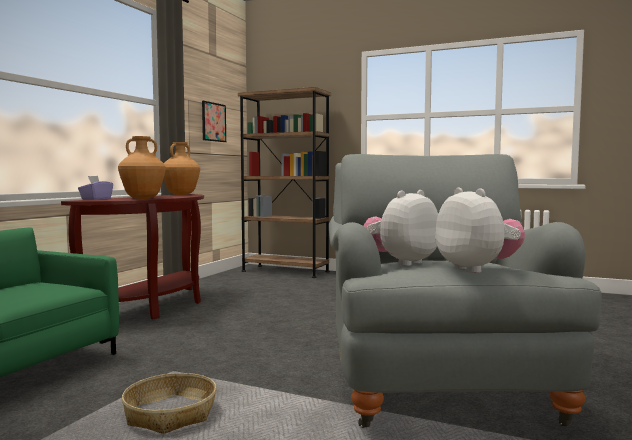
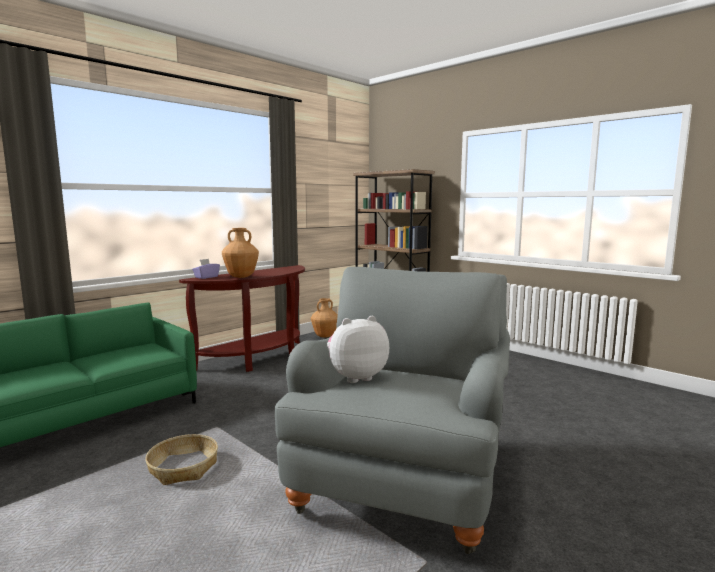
camera: 20 degrees right, 5 degrees up
(181, 194) = (286, 268): brown vase -> brown vase (325, 336)
(213, 122) = (331, 199): picture -> none
(477, 269) = (392, 400): plush toy -> none

